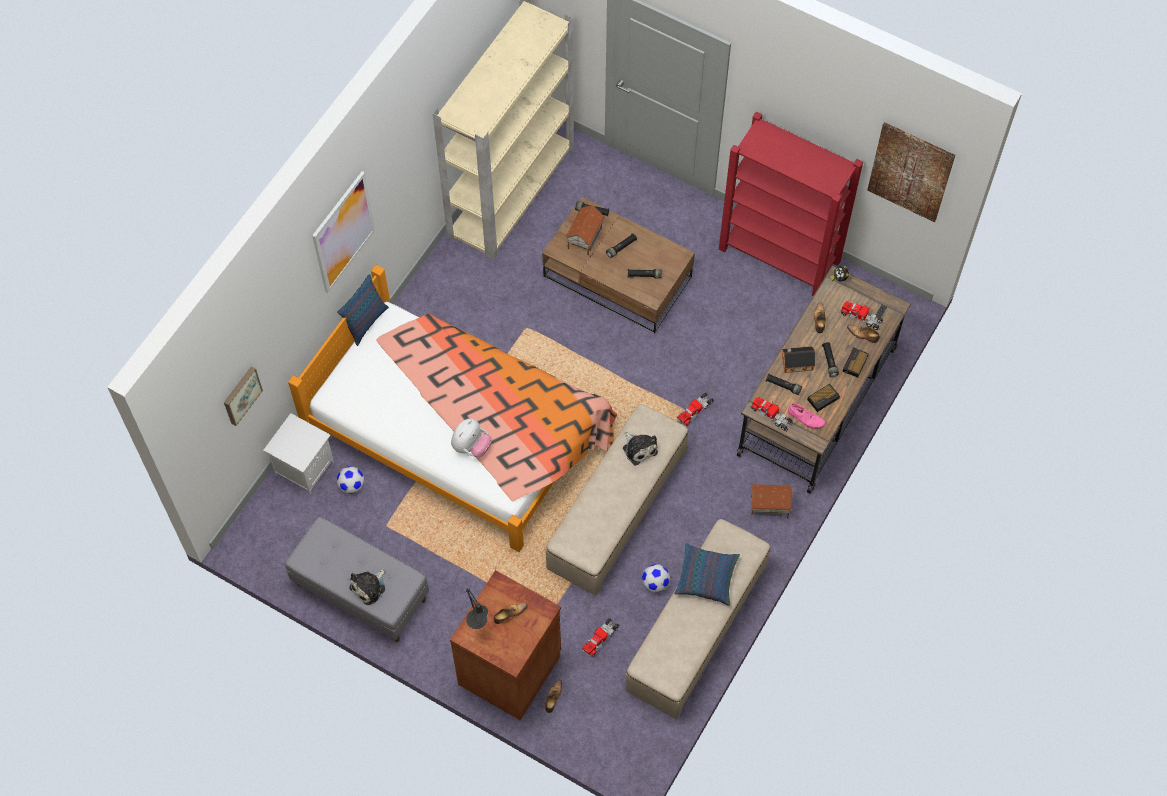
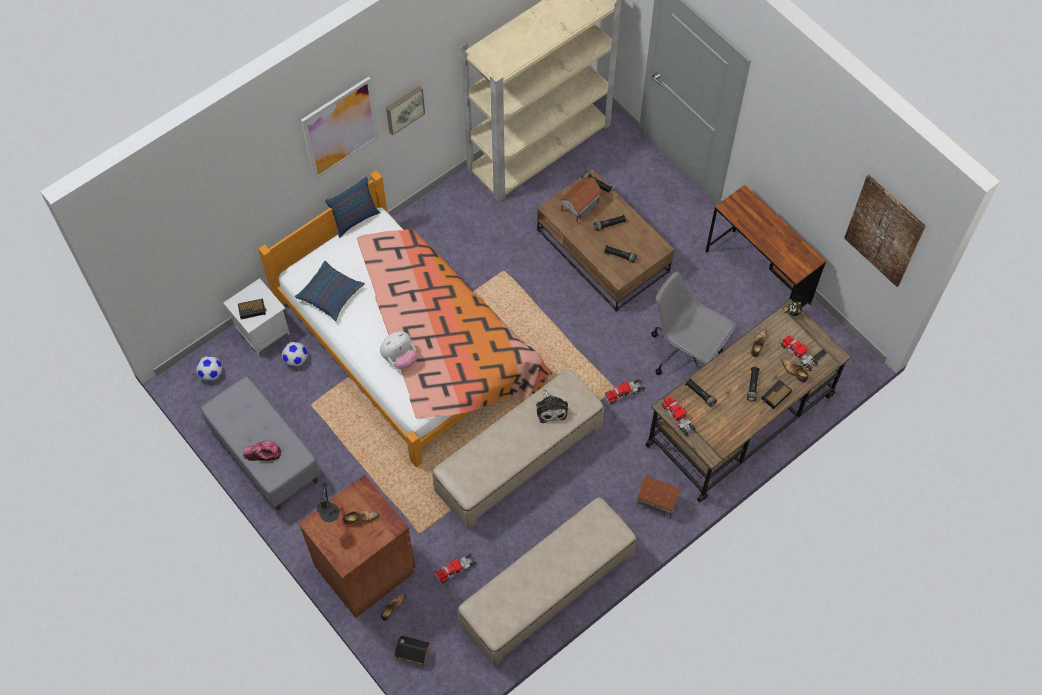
camera: 20 degrees right, 0 degrees up
(241, 395) = (200, 244): picture -> picture (404, 109)
(369, 587) = (262, 453): plush toy -> cap
(655, 583) = (525, 536): football -> football (211, 374)
(706, 577) = (564, 547): blue pillow -> blue pillow (330, 294)
(739, 352) = (686, 353): none -> grey office chair
(779, 255) = (758, 277): red bookcase -> brown desk
(795, 363) = (720, 377): toy house -> toy house (412, 652)
(806, 418) = (709, 431): pink shoe -> none
(823, 398) = (733, 418): alarm clock -> alarm clock (252, 310)

